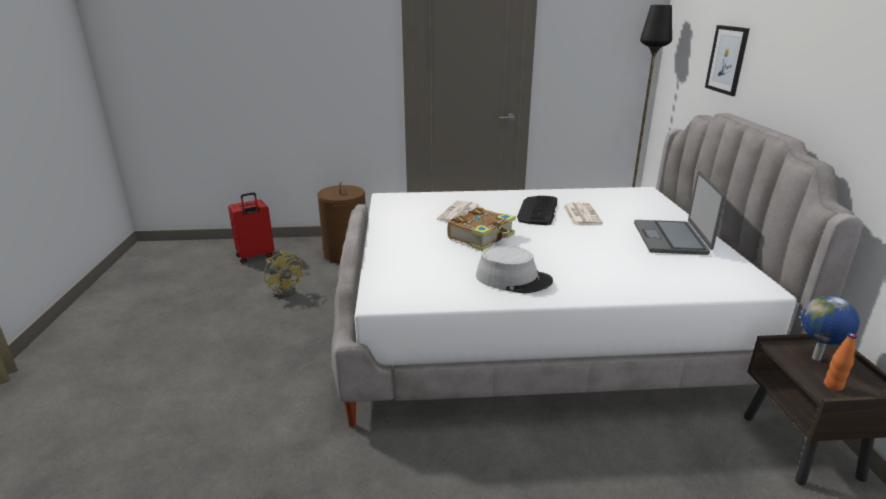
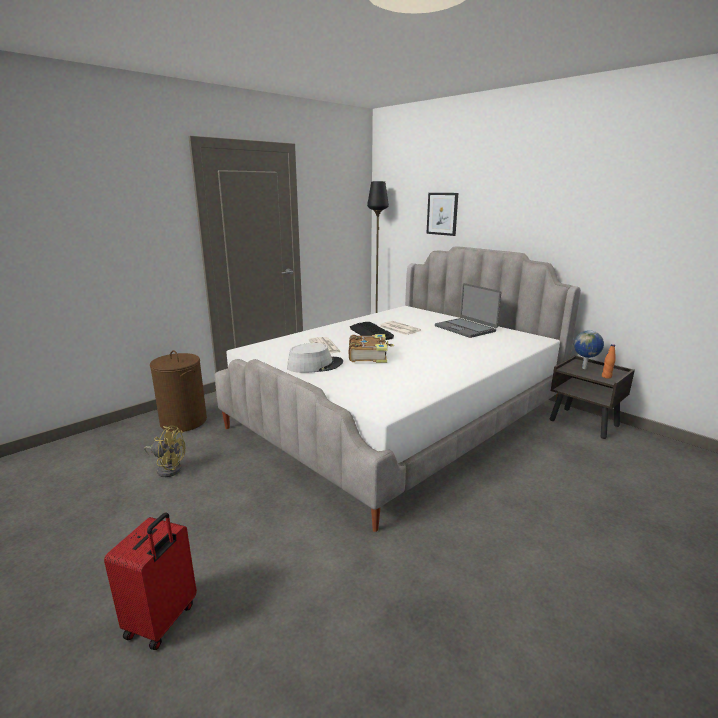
camera: 40 degrees left, 5 degrees down
(255, 256) = (85, 455): red suitcase -> red suitcase (162, 621)
(513, 279) = (434, 372): grey hat -> grey hat (315, 365)

